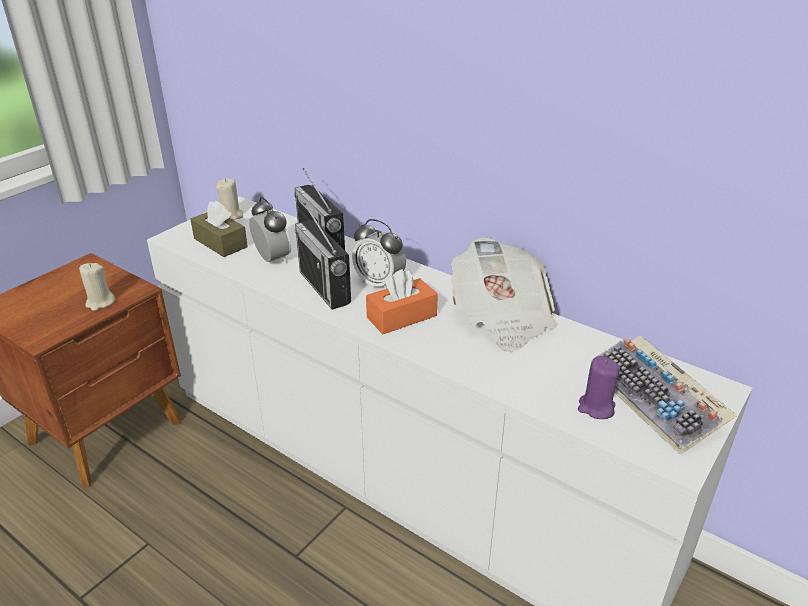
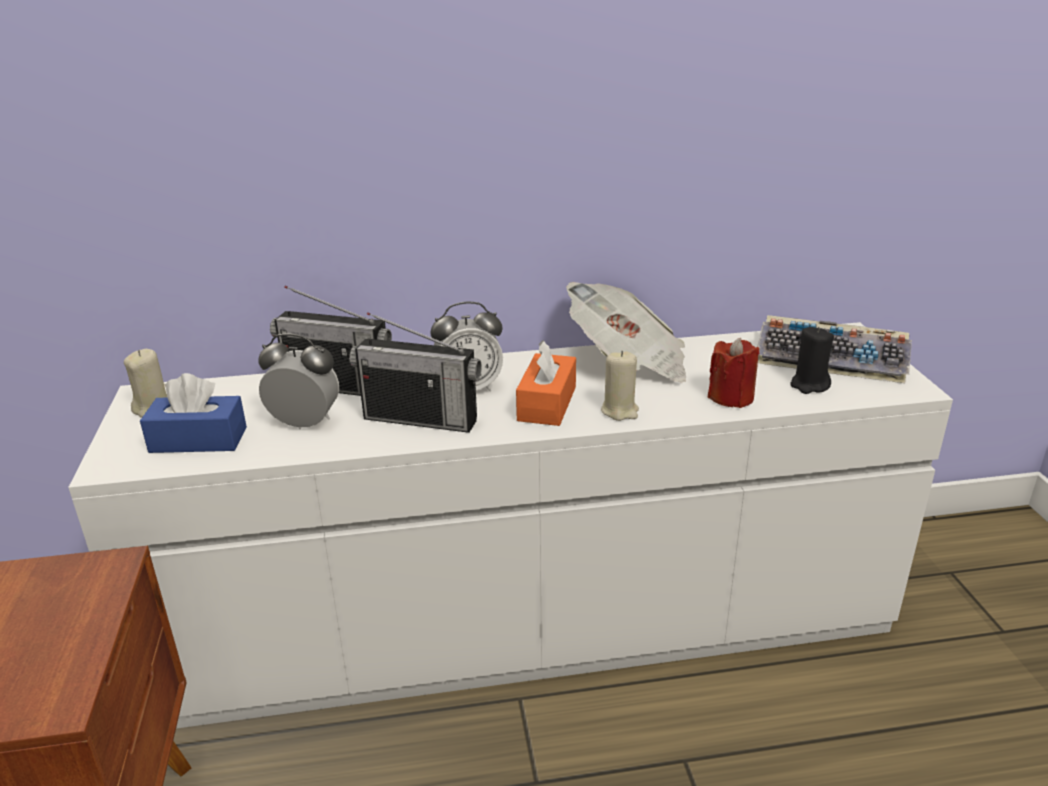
camera: 45 degrees left, 5 degrees down
(100, 302) = (77, 610): beige candle -> beige candle (620, 411)
(220, 243) = (198, 440): brown tissue box -> blue tissue box
(520, 381) = (731, 397): none -> red candle
(596, 408) = (809, 385): purple candle -> black candle

